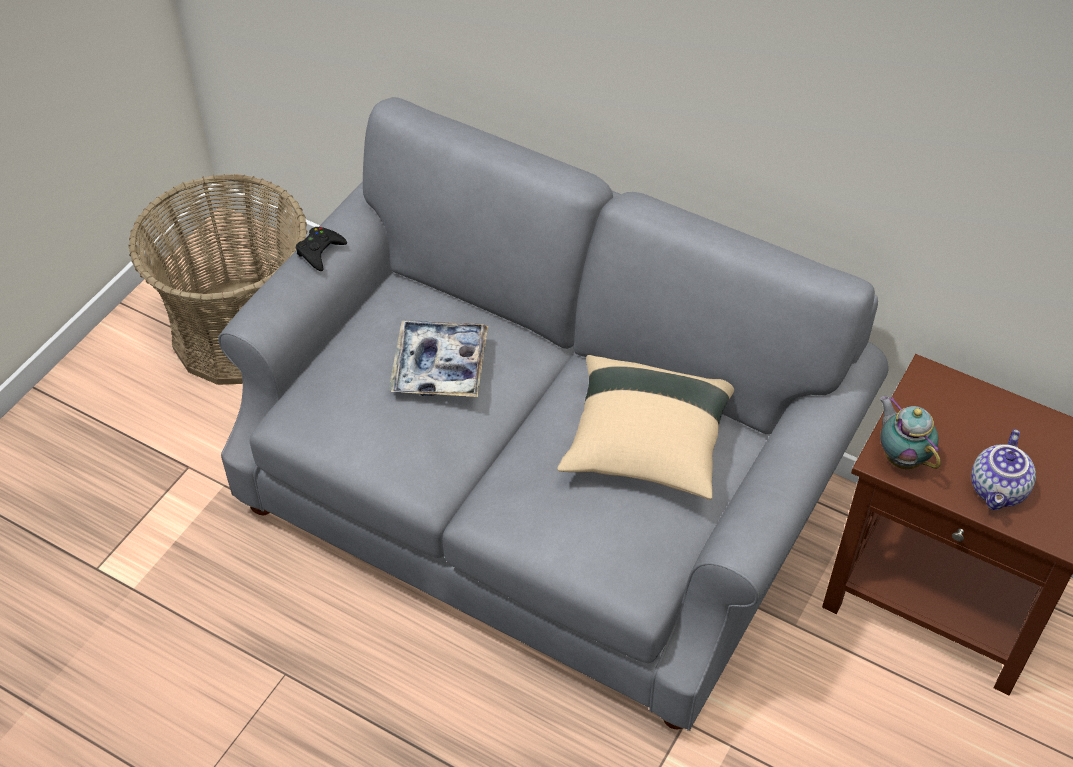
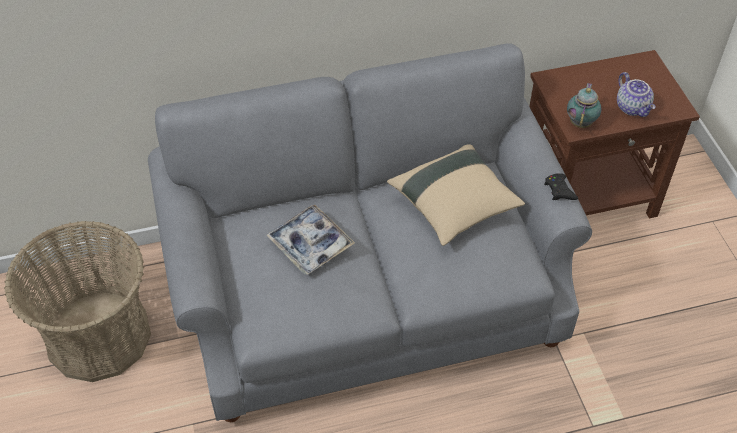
camera: 45 degrees left, 0 degrees up
(320, 251) = (184, 229): black game controller -> black game controller (559, 190)
(901, 456) = (581, 122): teapot -> teapot turned 90 degrees clockwise

